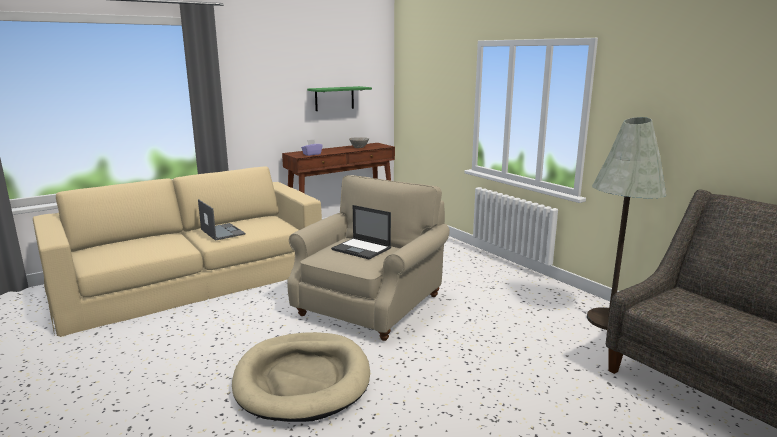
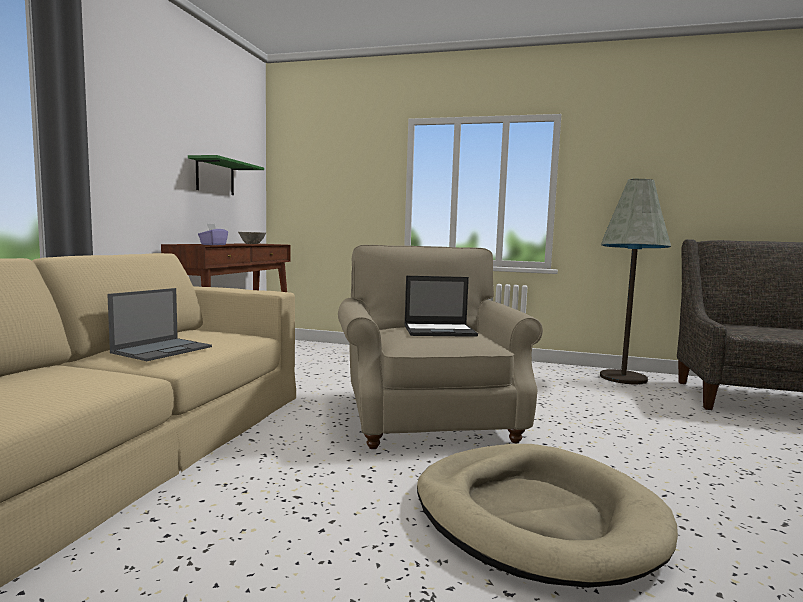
camera: 40 degrees left, 10 degrees down
(222, 232) = (163, 349): laptop -> laptop turned 105 degrees clockwise

